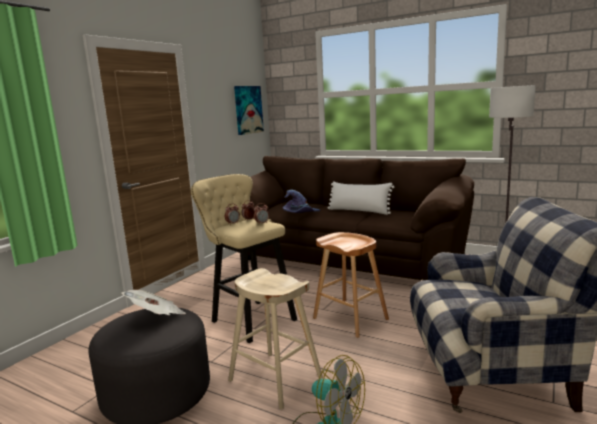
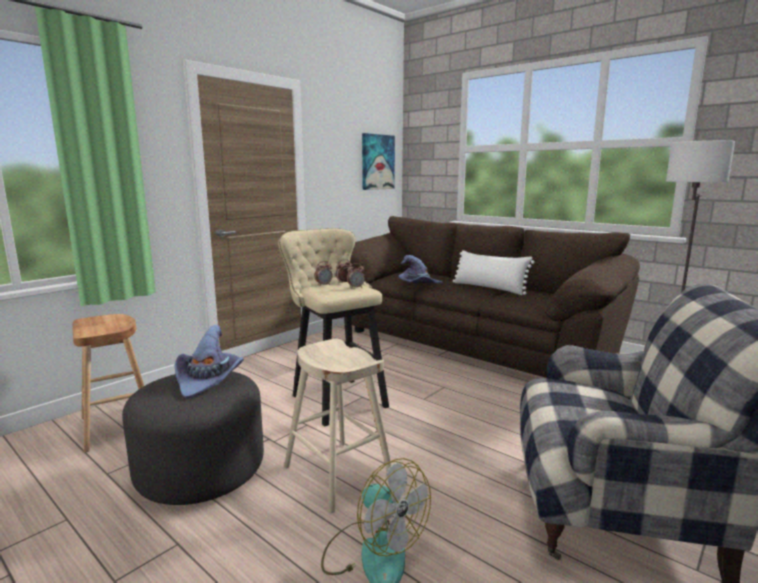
camera: 10 degrees right, 0 degrees up
(157, 316) = (209, 380): newspaper -> purple hat
(350, 319) = (452, 415): brown stool -> brown stool (118, 425)

